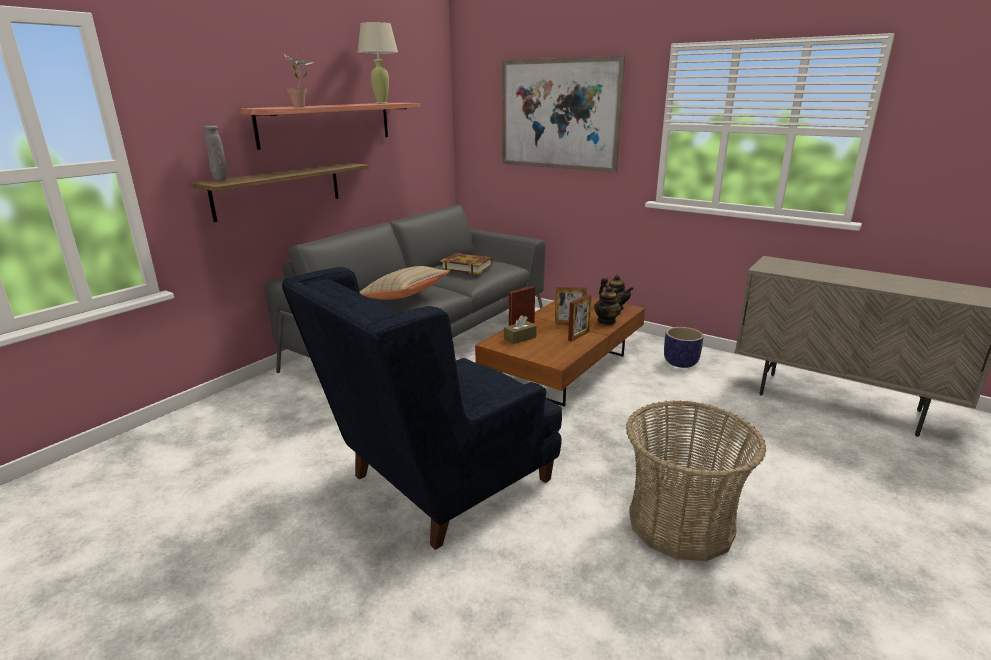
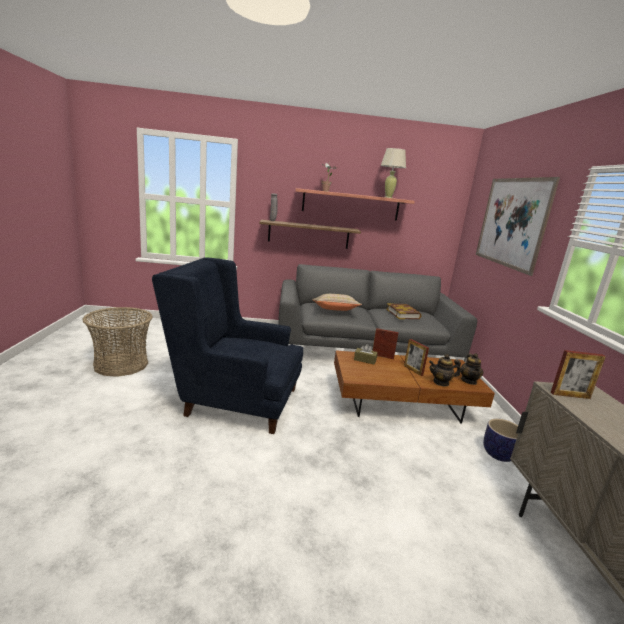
camera: 50 degrees right, 5 degrees down
(578, 336) = (400, 377): picture frame -> picture frame (570, 395)
(680, 523) = (280, 502): basket -> basket (121, 364)

